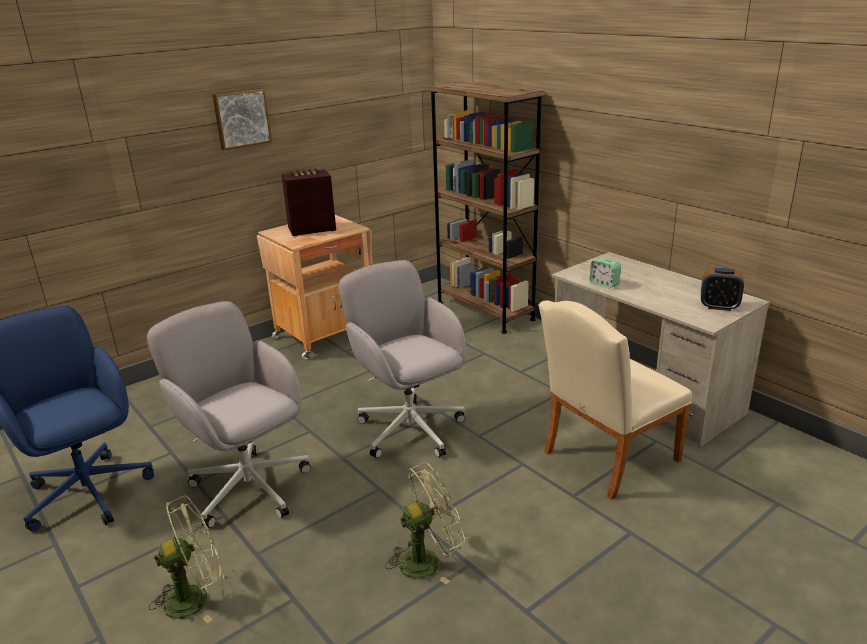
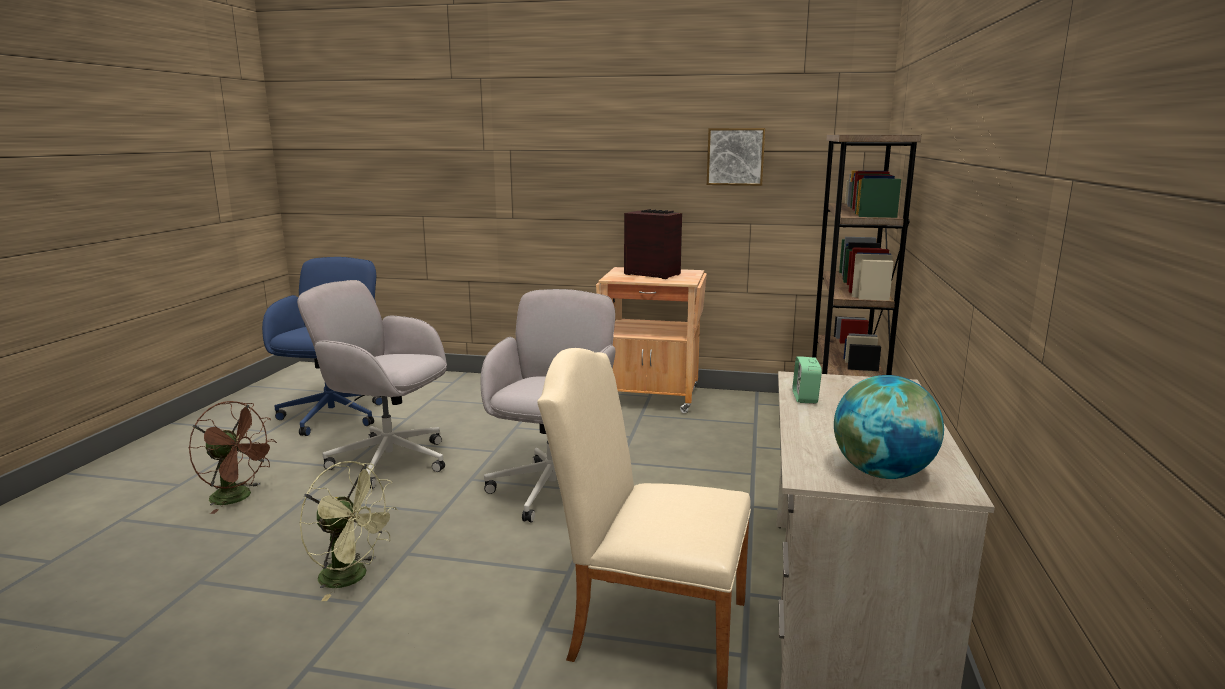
camera: 50 degrees right, 10 degrees down
(196, 597) = (238, 498): green fan -> brown fan
(241, 118) = (619, 149): picture -> picture (735, 156)
(249, 488) = (389, 461): grey office chair -> grey office chair turned 75 degrees counterclockwise
(719, 307) = (882, 473): alarm clock -> globe

